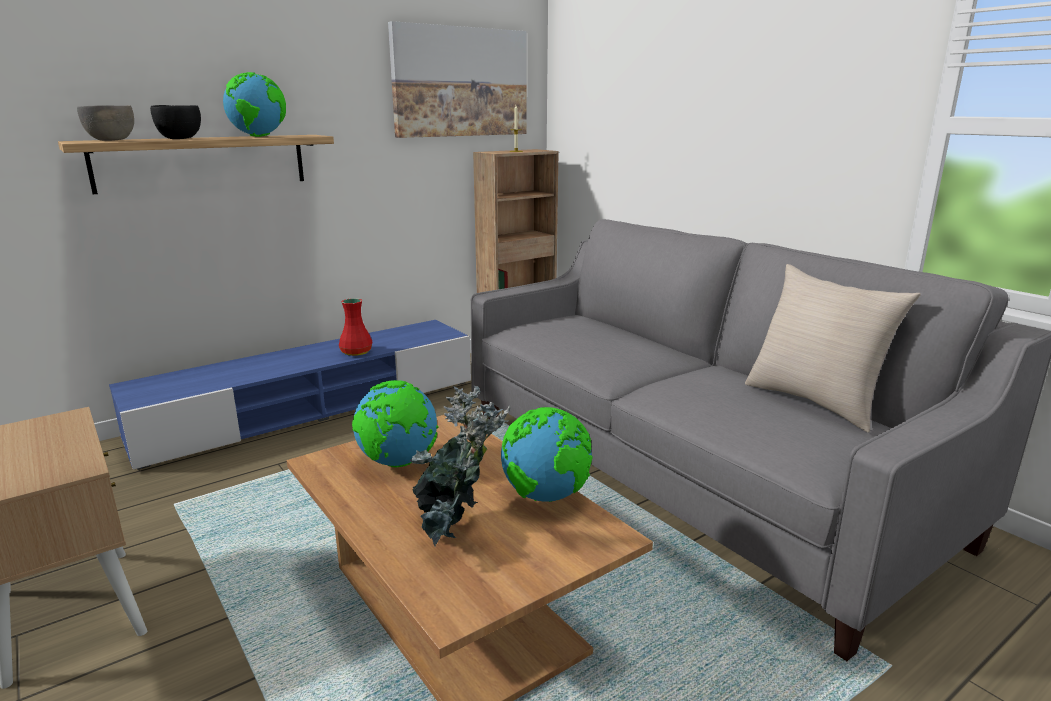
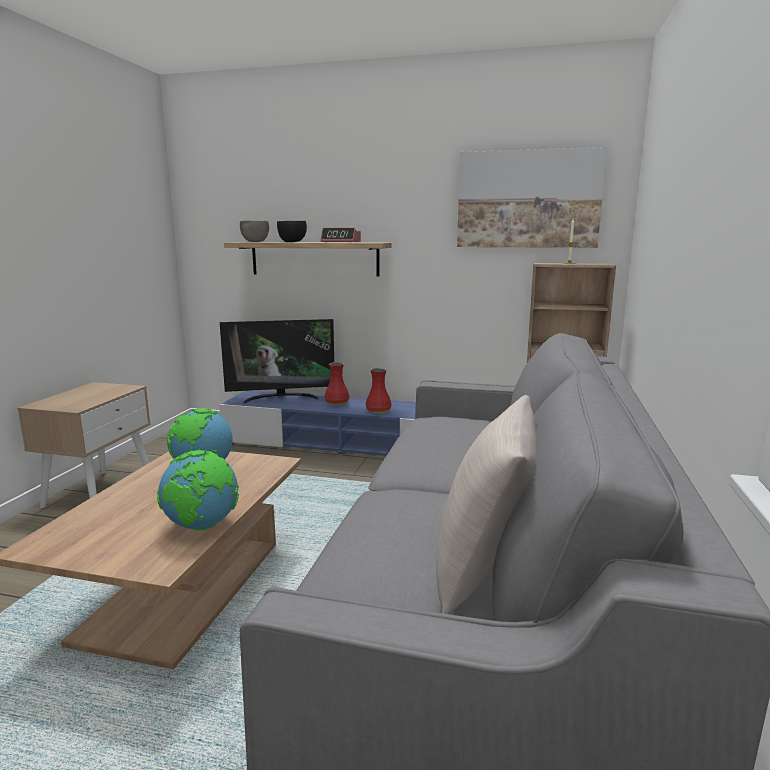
camera: 50 degrees right, 5 degrees down
(195, 376) = (281, 397): none -> television
(259, 136) = (341, 242): globe -> alarm clock
(287, 359) = (336, 403): none -> red vase
(455, 533) = (126, 516): potted plant -> none

